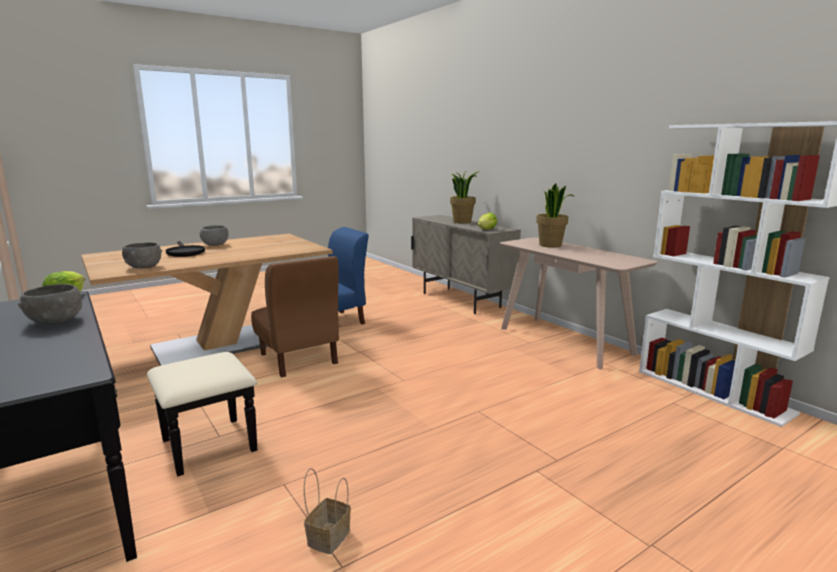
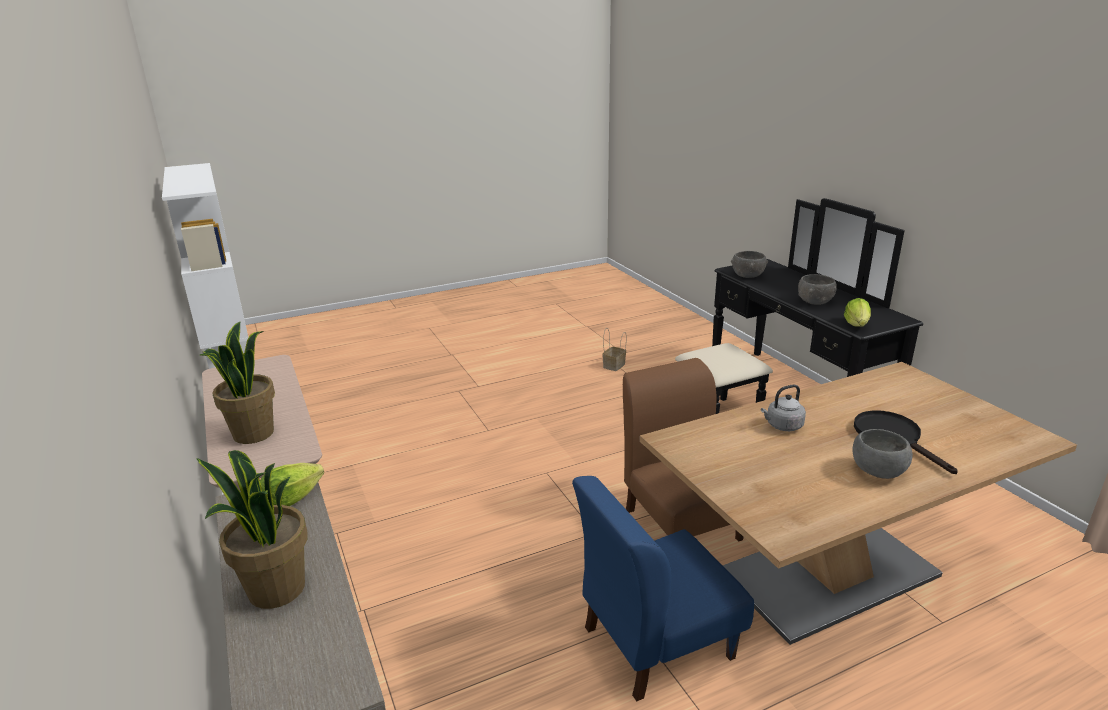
camera: 170 degrees left, 10 degrees up
(144, 267) = (884, 388): grey bowl -> grey bowl (747, 275)
(244, 253) = (782, 426): none -> grey kettle

